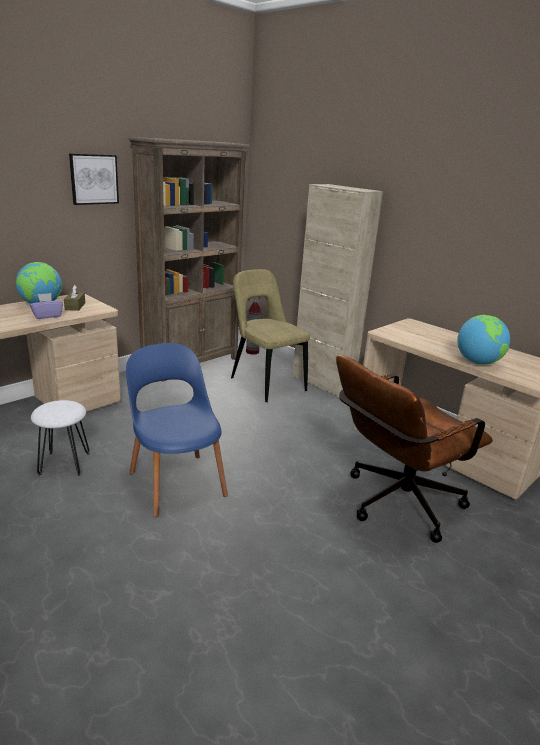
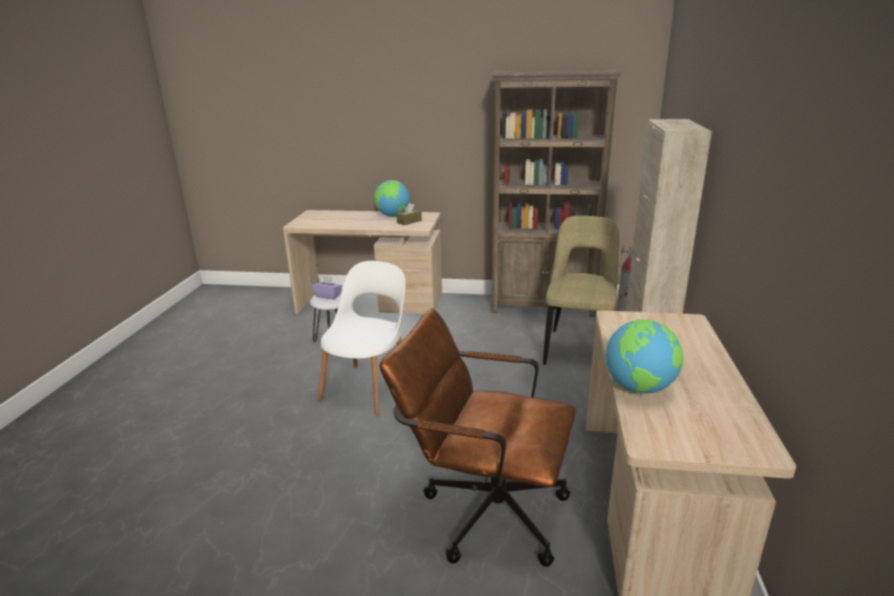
camera: 55 degrees right, 0 degrees up
(47, 316) = (377, 224): purple tissue box -> purple tissue box (328, 296)
(94, 179) = (459, 111): picture -> none
(176, 481) = (368, 387): blue chair -> white chair

